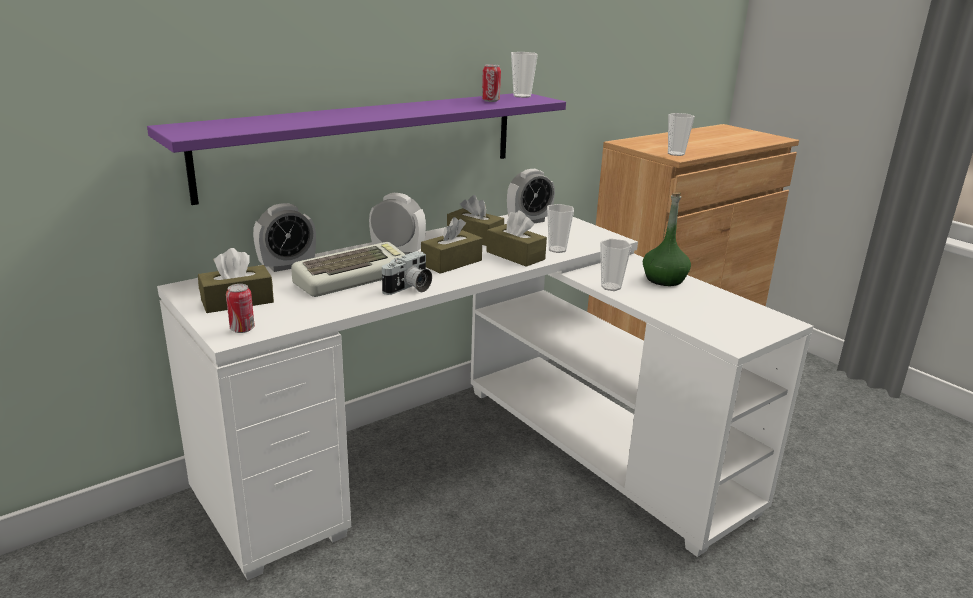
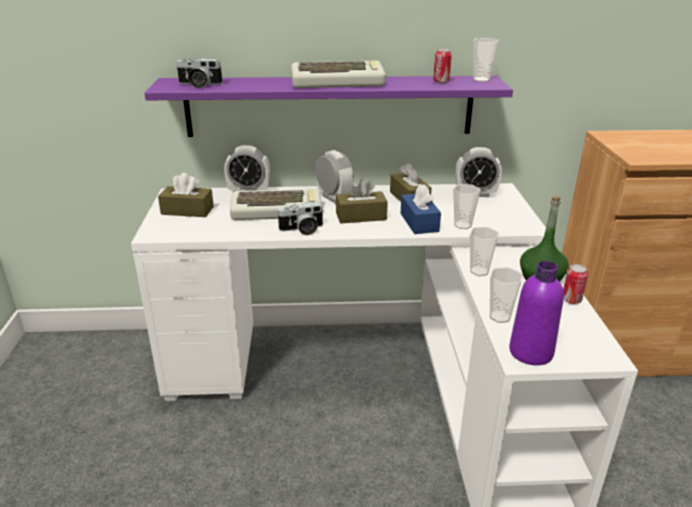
camera: 35 degrees right, 5 degrees up
(229, 127) = (199, 85): none -> camera
(242, 329) = (164, 231): can -> can (571, 300)
(391, 110) = (338, 83): none -> keyboard
(515, 255) = (419, 222): brown tissue box -> blue tissue box
(676, 154) = (641, 155): cup -> cup (500, 317)
(733, 336) = (531, 352): none -> purple bottle

